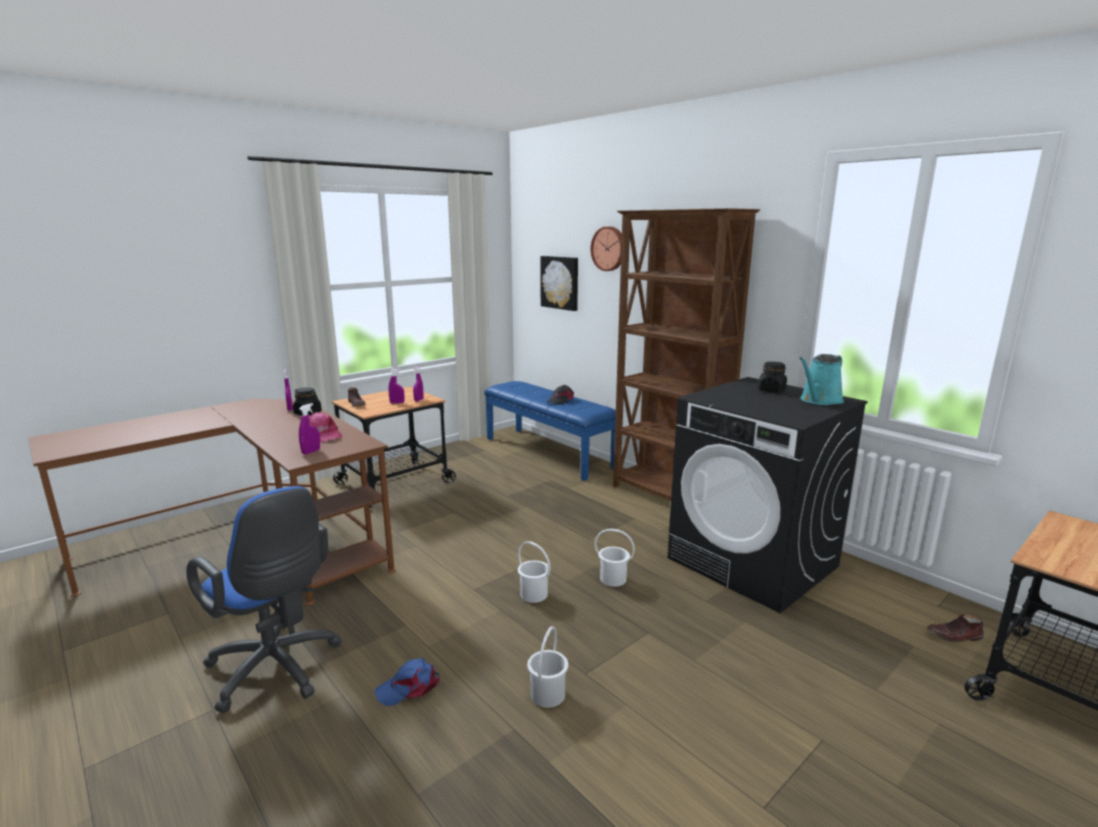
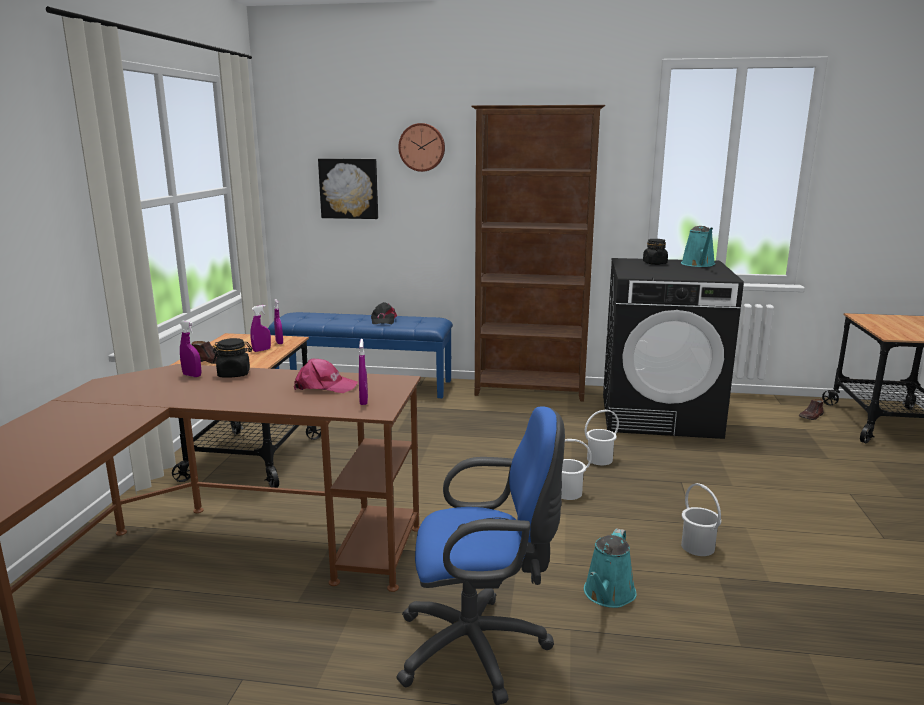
camera: 40 degrees left, 0 degrees up
(409, 687) = (608, 595): blue cap -> turquoise watering can

